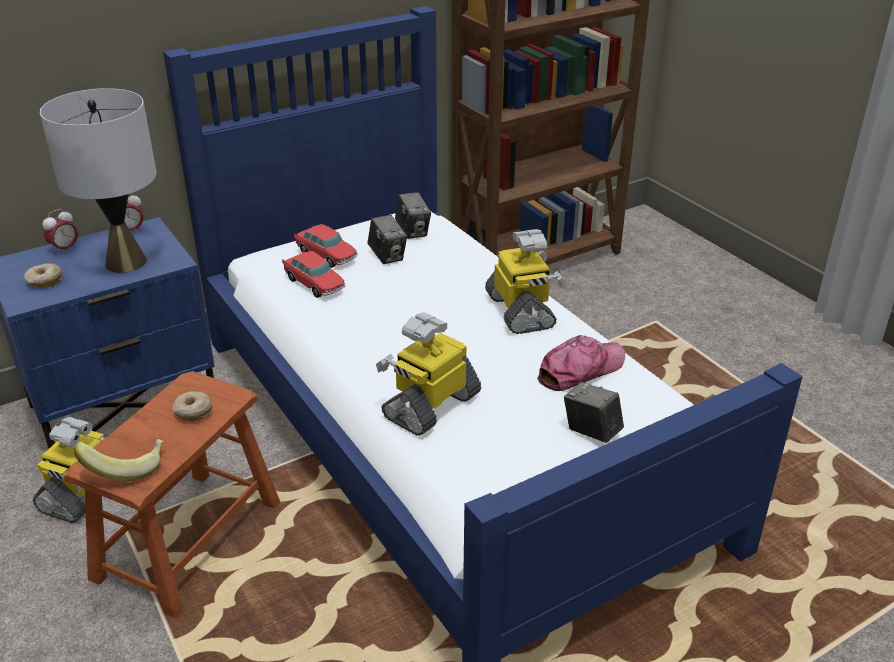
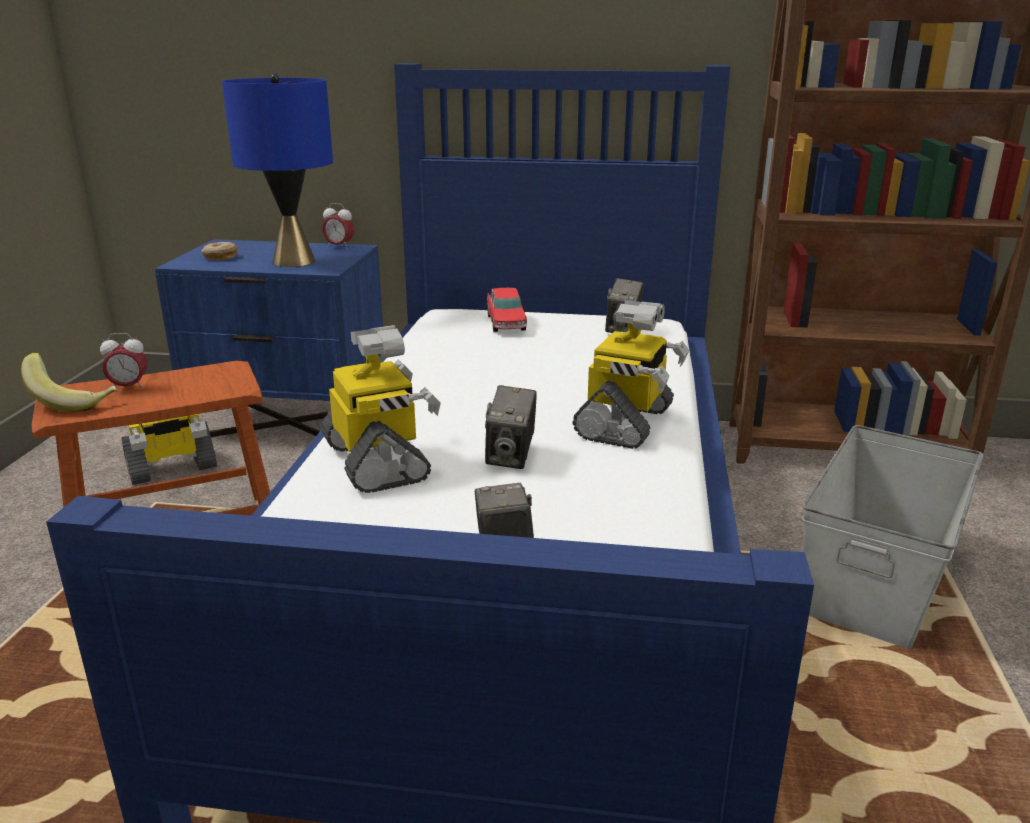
camera: 40 degrees right, 10 degrees down
(65, 249) = (273, 245): alarm clock -> alarm clock (129, 387)
(125, 262) = (294, 261): grey table lamp -> blue table lamp
(193, 411) = (190, 386): donut -> none
(314, 284) = (456, 338): toy car -> none
(387, 256) = (562, 339): camera -> camera (511, 457)
(430, 405) = (378, 461): toy robot -> toy robot turned 75 degrees clockwise
(580, 370) = (602, 500): cap -> none
(634, 344) = (879, 578): none -> grey storage box

